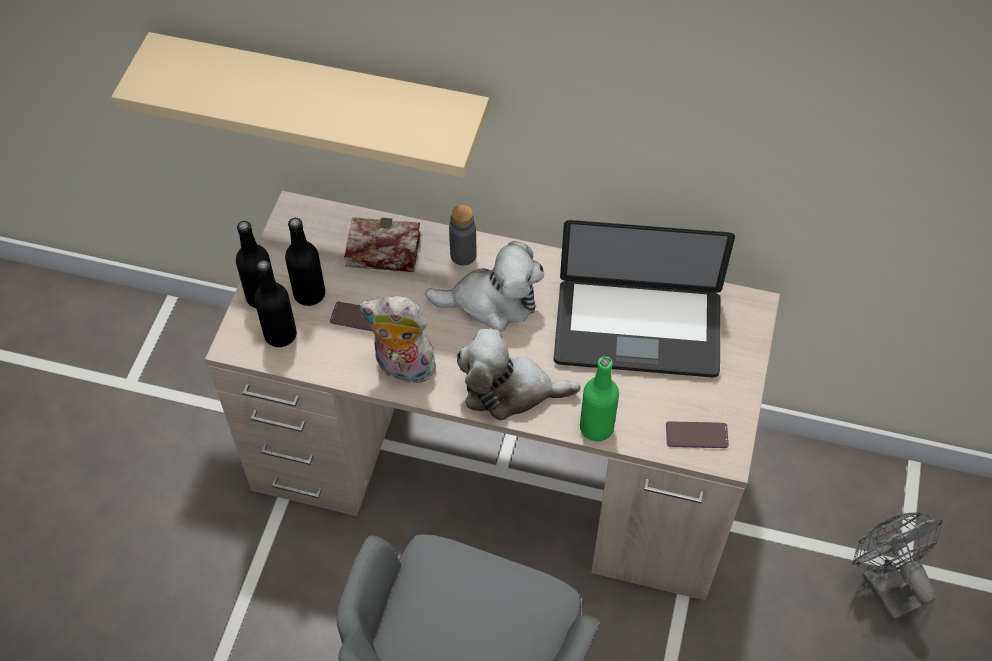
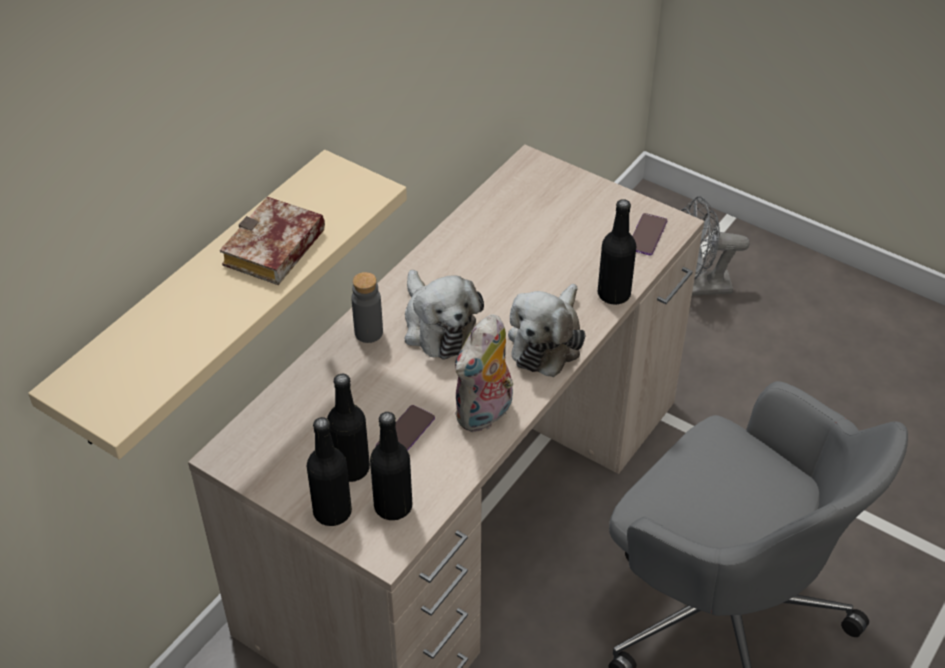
camera: 70 degrees left, 10 degrees down
(380, 252) = (327, 396): book -> book (275, 252)
(492, 302) = (438, 326): plush toy -> plush toy turned 135 degrees clockwise
(596, 427) = (613, 294): green bottle -> black bottle
(637, 330) = (520, 238): laptop -> none

